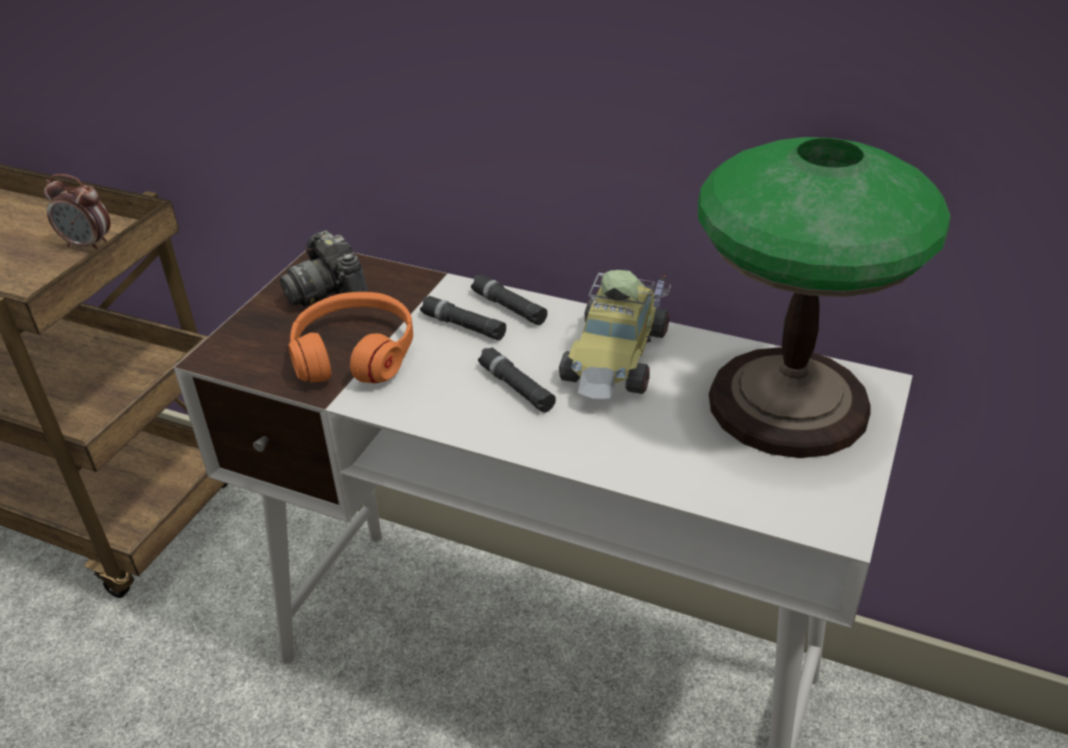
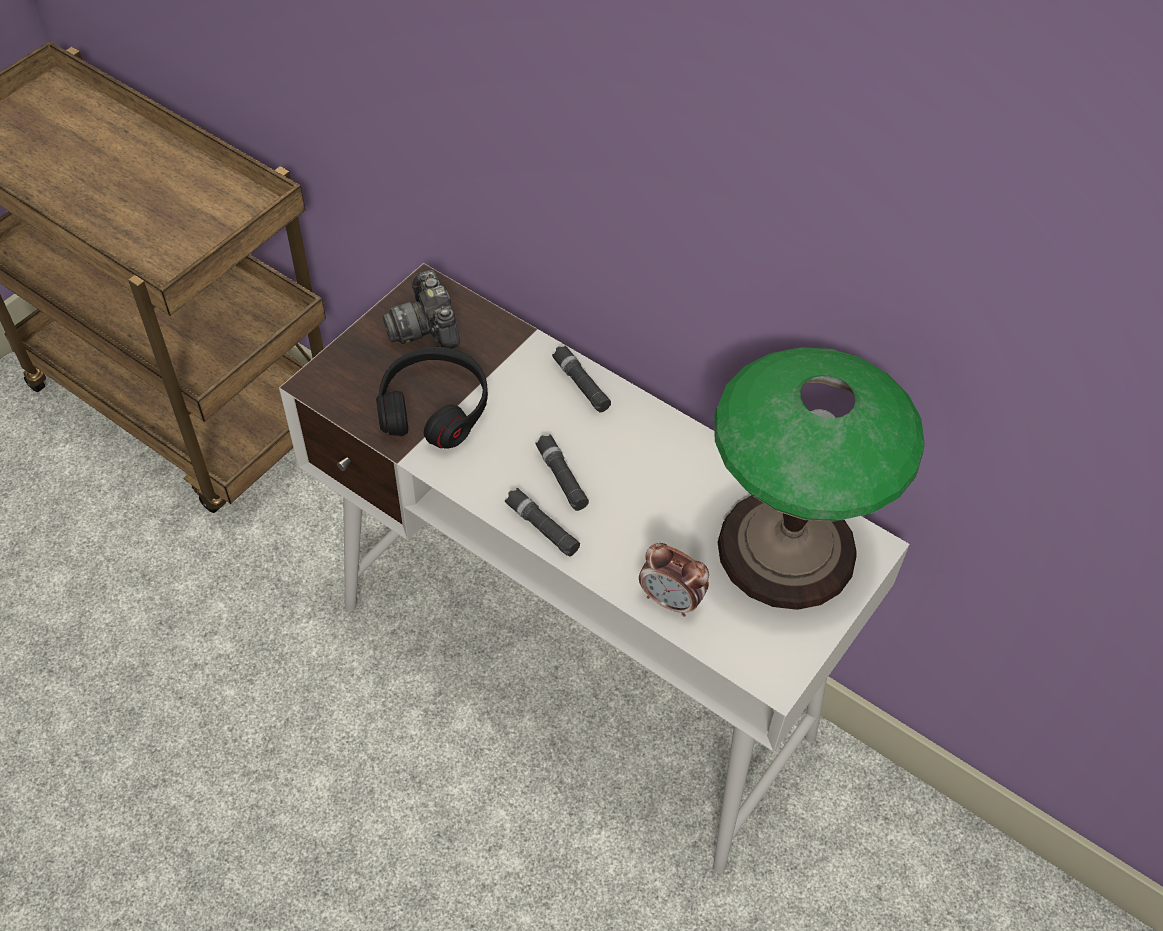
camera: 10 degrees right, 15 degrees up
(89, 245) = (221, 215): alarm clock -> alarm clock (671, 601)
(355, 353) = (434, 407): orange headphones -> black headphones
(463, 325) = (535, 397): black flashlight -> black flashlight (542, 527)
(617, 358) = (657, 466): toy car -> none

